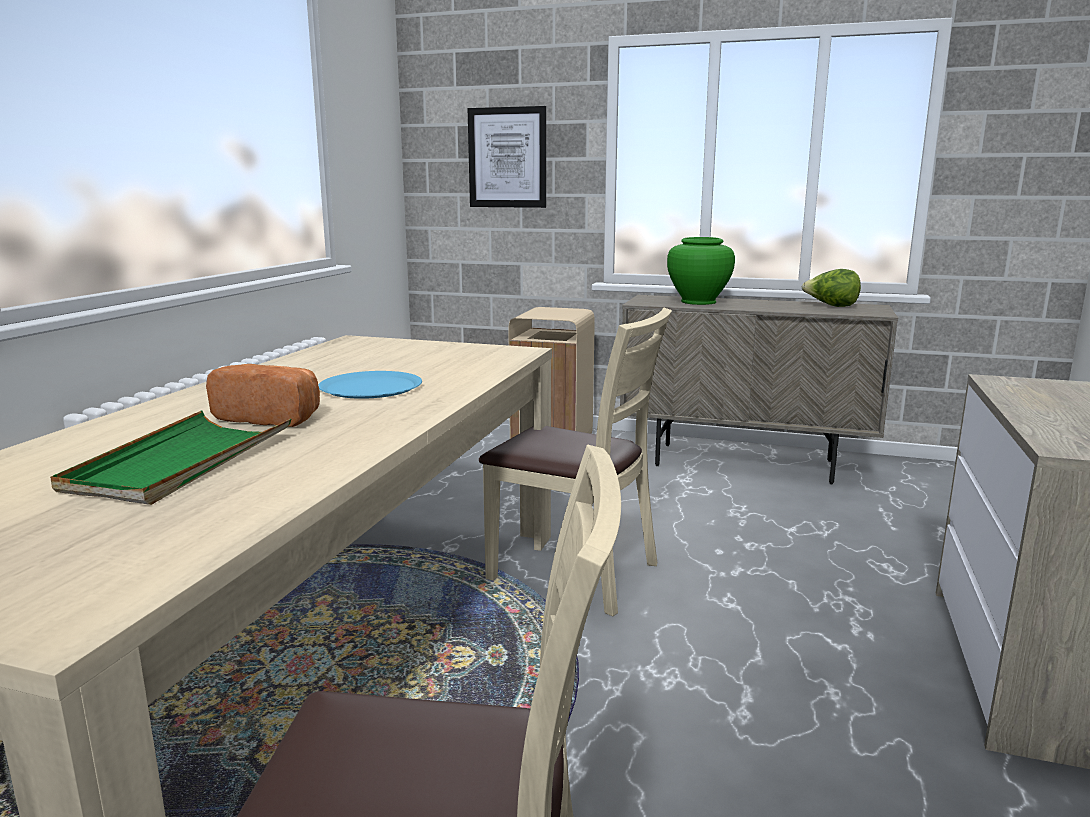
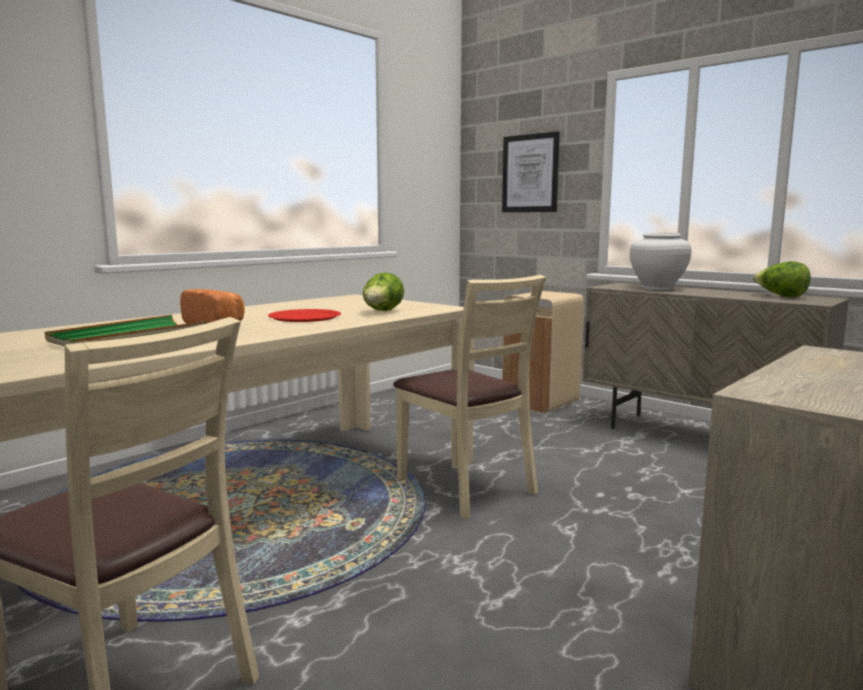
camera: 25 degrees right, 5 degrees down
(371, 387) = (305, 317): blue plate -> red plate
(454, 366) = (382, 312): none -> lettuce
(698, 302) = (657, 288): green vase -> white vase

